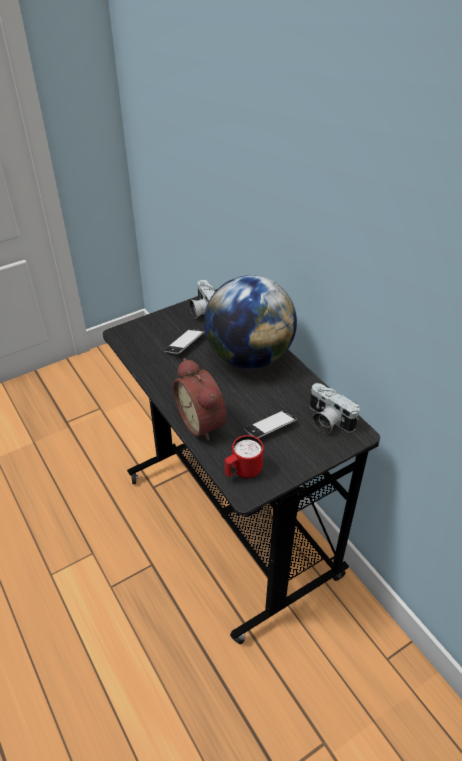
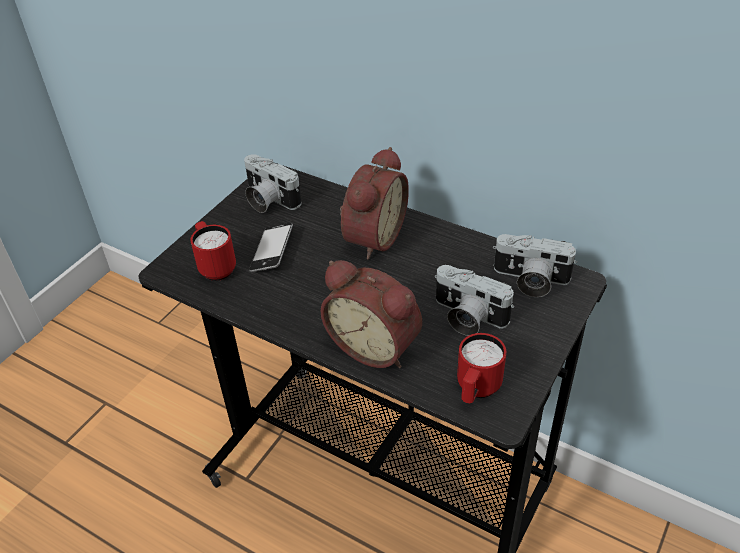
camera: 25 degrees left, 0 degrees up
(147, 341) = (215, 267): none -> red mug
(249, 357) = (371, 237): globe -> alarm clock
(270, 427) = (467, 317): phone -> camera

